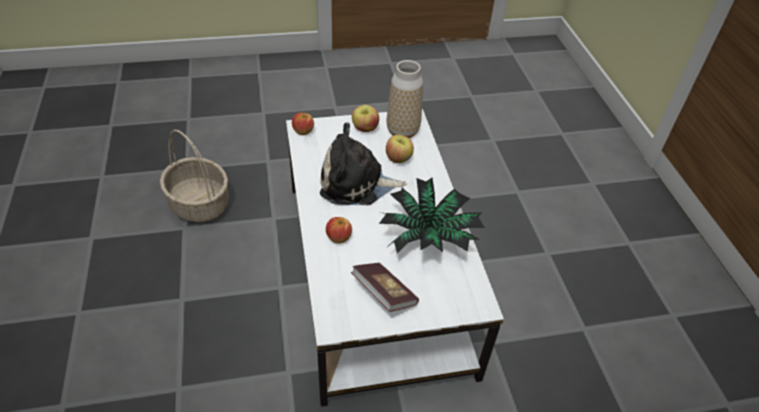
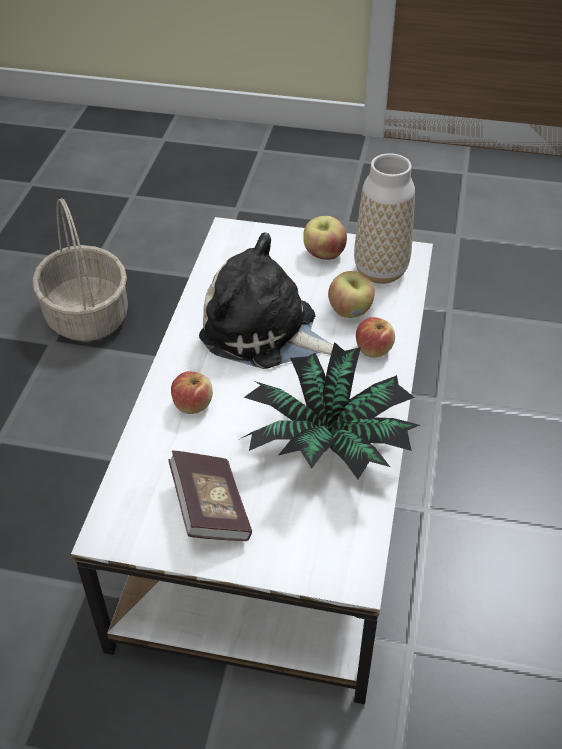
camera: 25 degrees right, 0 degrees up
(303, 131) = (230, 237): apple -> apple (373, 349)

